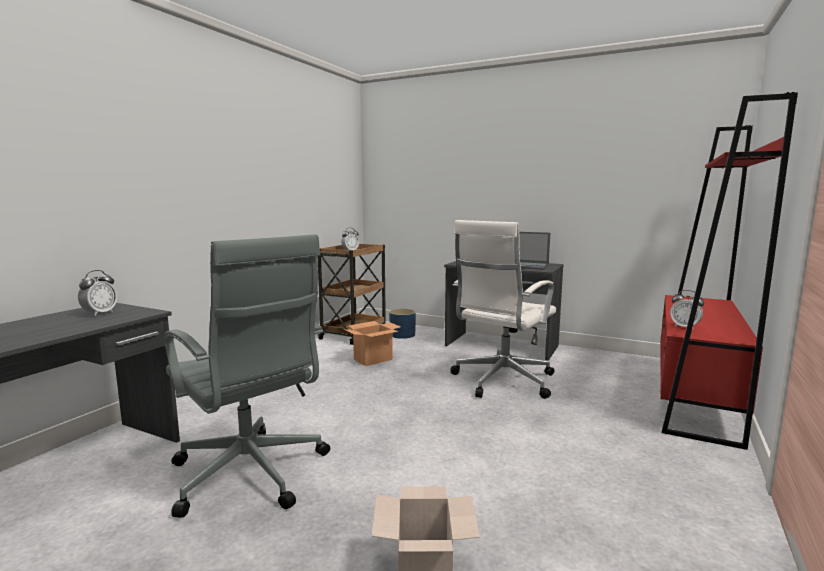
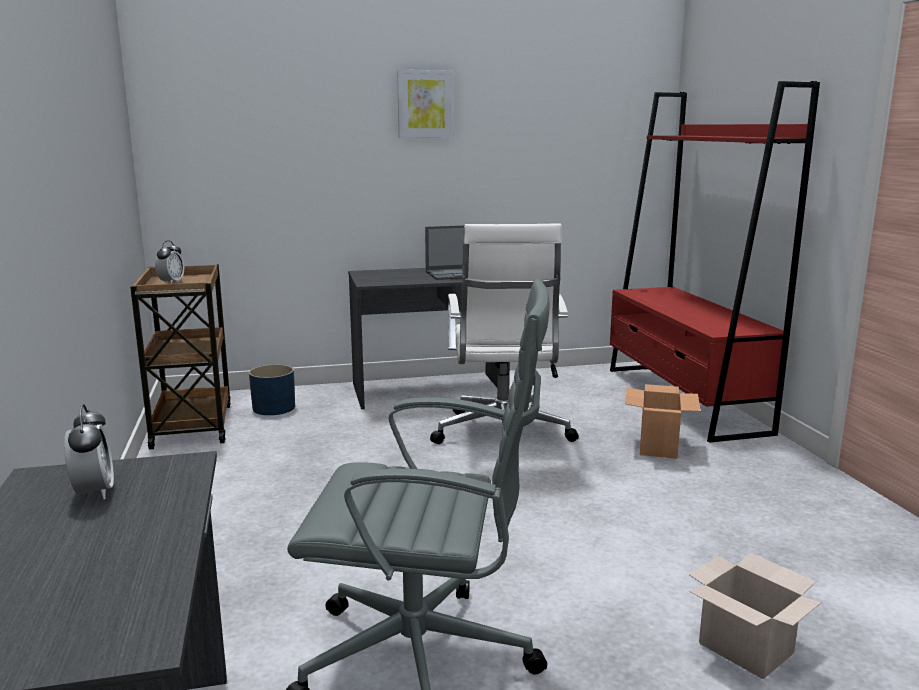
camera: 40 degrees left, 5 degrees up
(373, 359) = (298, 455): cardboard box -> cardboard box (658, 446)
(523, 148) = (425, 104): none -> picture
(684, 327) = (706, 325): alarm clock -> none

